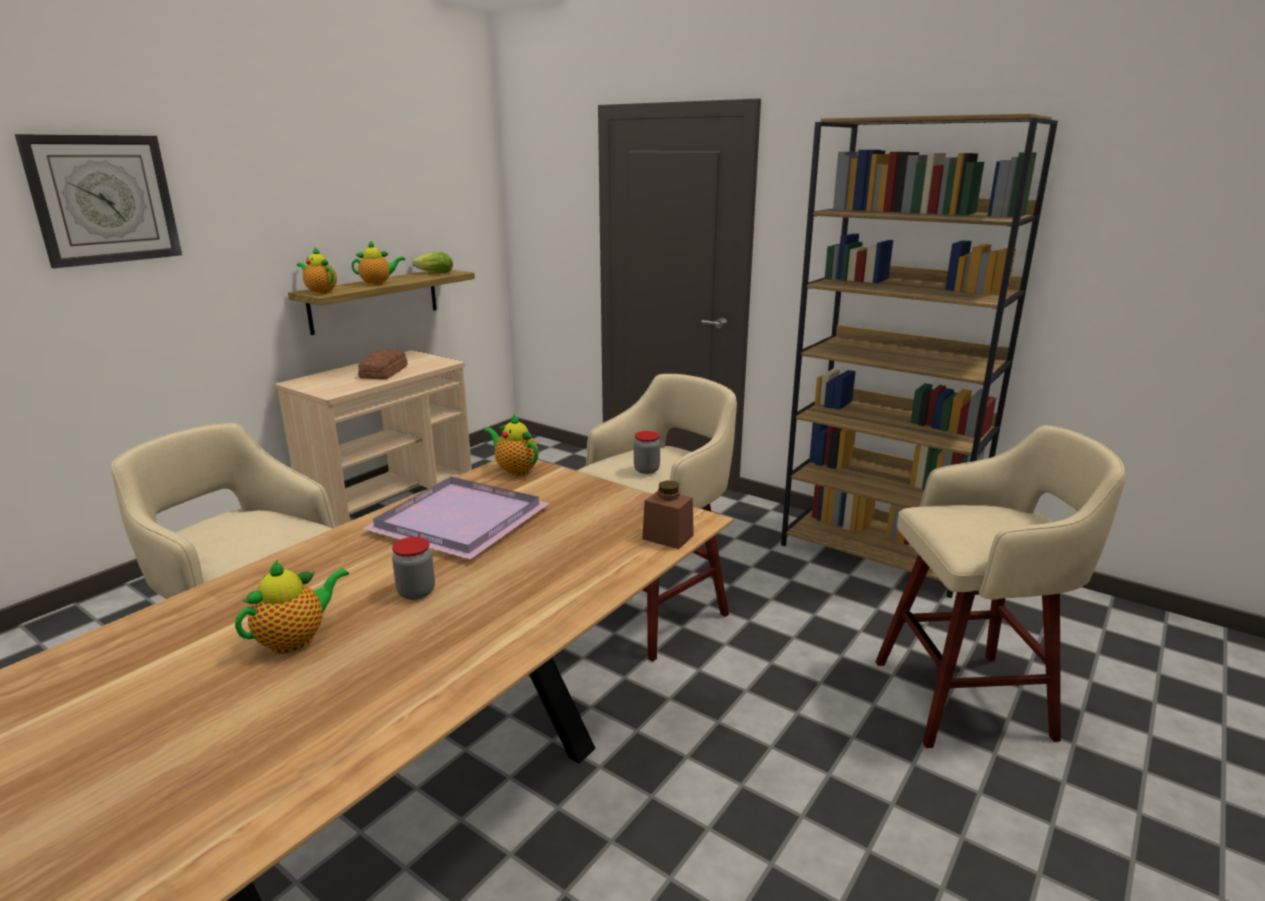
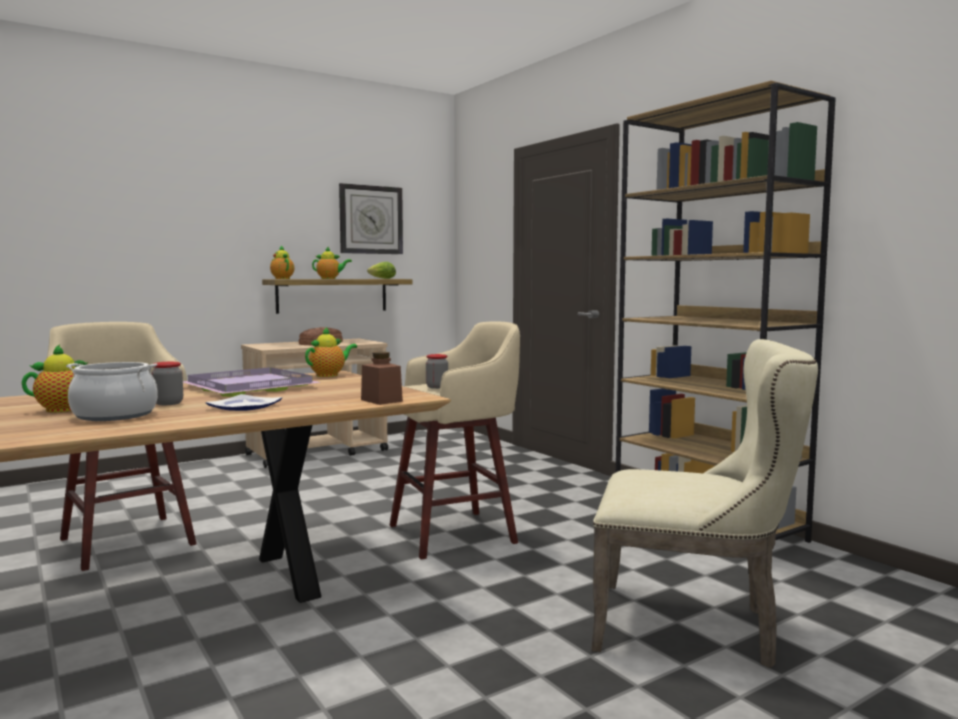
camera: 20 degrees right, 15 degrees down
(104, 199) = (142, 201): wall clock -> wall clock (371, 220)
(391, 645) = (115, 415): none -> cooking pot
(515, 470) = (329, 375): teapot -> teapot turned 75 degrees clockwise
(528, 585) = (243, 407): none -> plate
(968, 699) = (695, 627): beige stool -> beige chair

